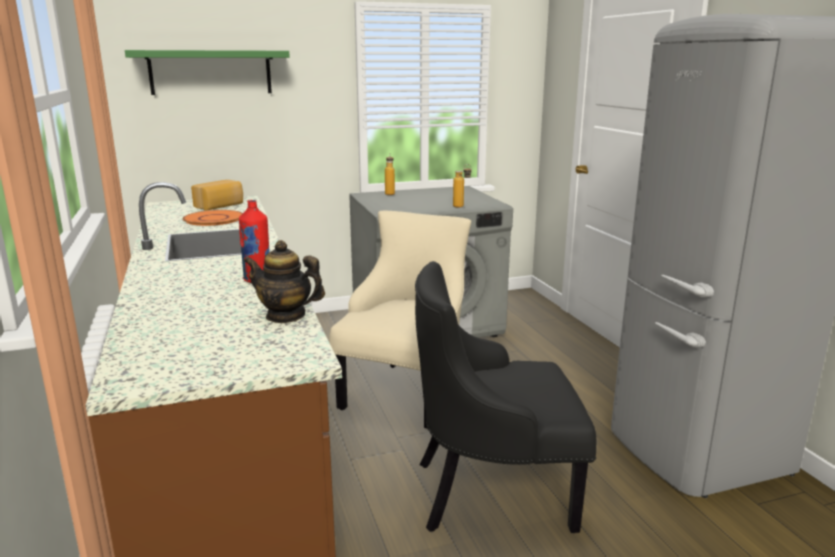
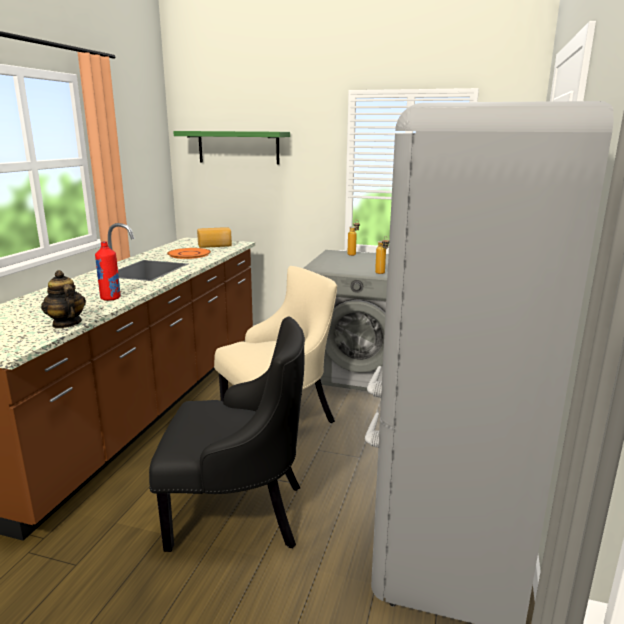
camera: 35 degrees right, 0 degrees up
(495, 493) = (235, 515): black chair -> black chair turned 150 degrees clockwise

